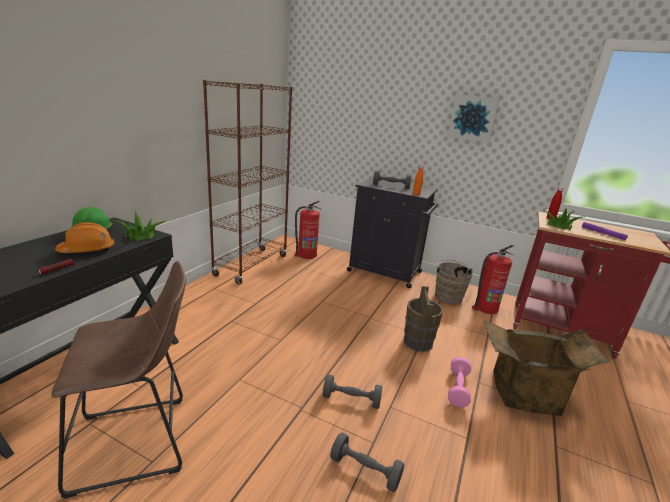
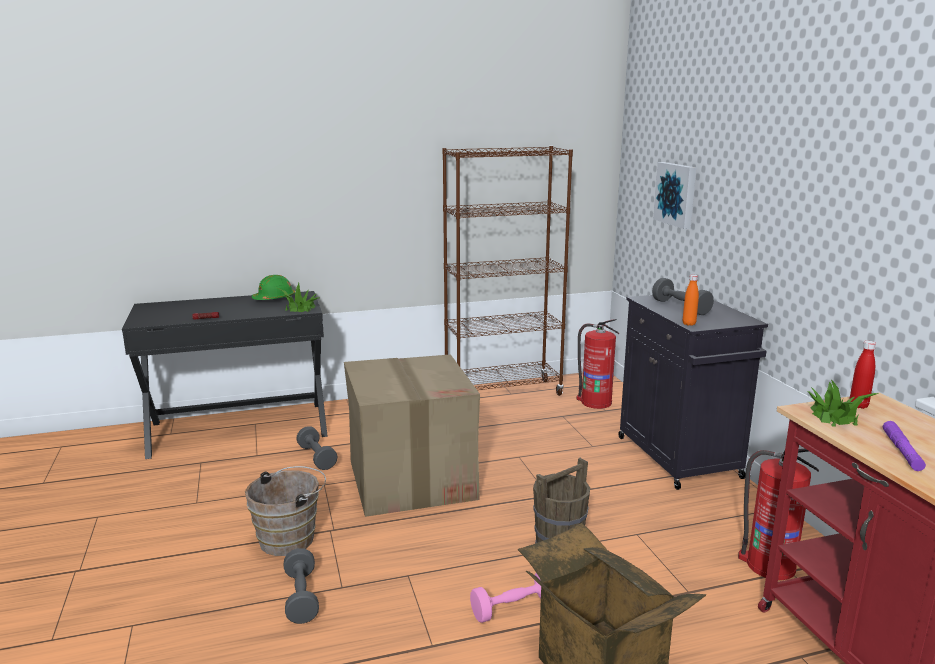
camera: 50 degrees right, 5 degrees down
(88, 250) = (247, 310): orange hard hat -> none
(139, 442) = (207, 487): brown stool -> none
(289, 344) = (411, 479): none -> cardboard box
(351, 399) = (383, 549): grey dumbbell -> grey dumbbell (317, 457)
(448, 295) = (728, 523): brown bucket -> brown bucket (291, 538)
(473, 118) = (815, 197): picture -> picture (677, 194)

